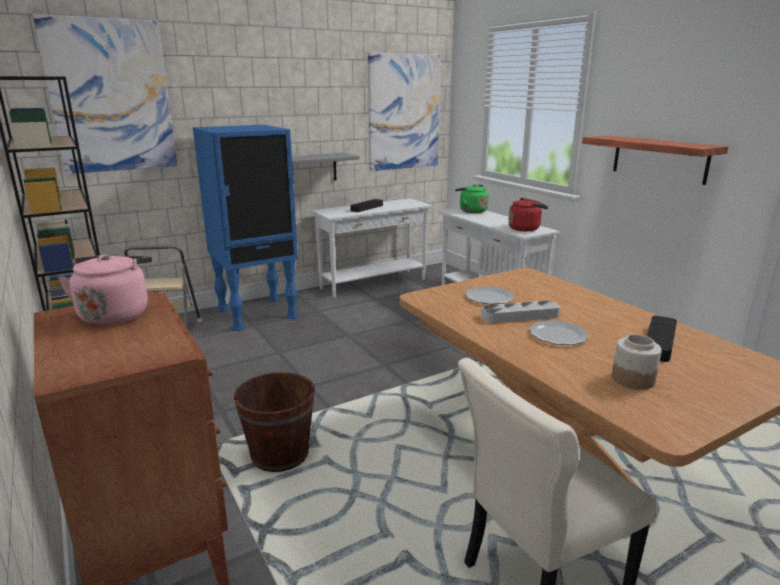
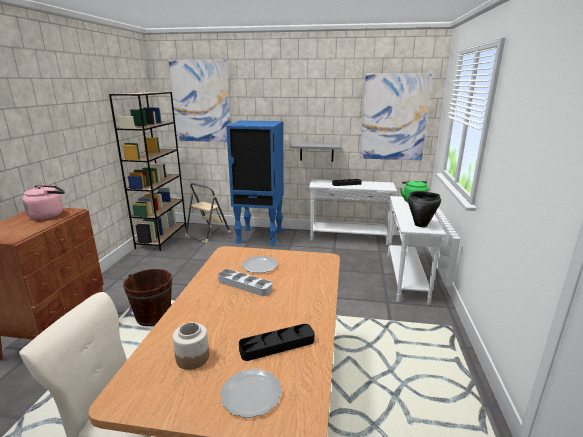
camera: 40 degrees right, 0 degrees up
(525, 228) = (421, 225): red kettle -> black cooking pot
(559, 335) = (232, 307): plate -> plate (252, 395)
(659, 159) = (513, 187): shelf -> none

